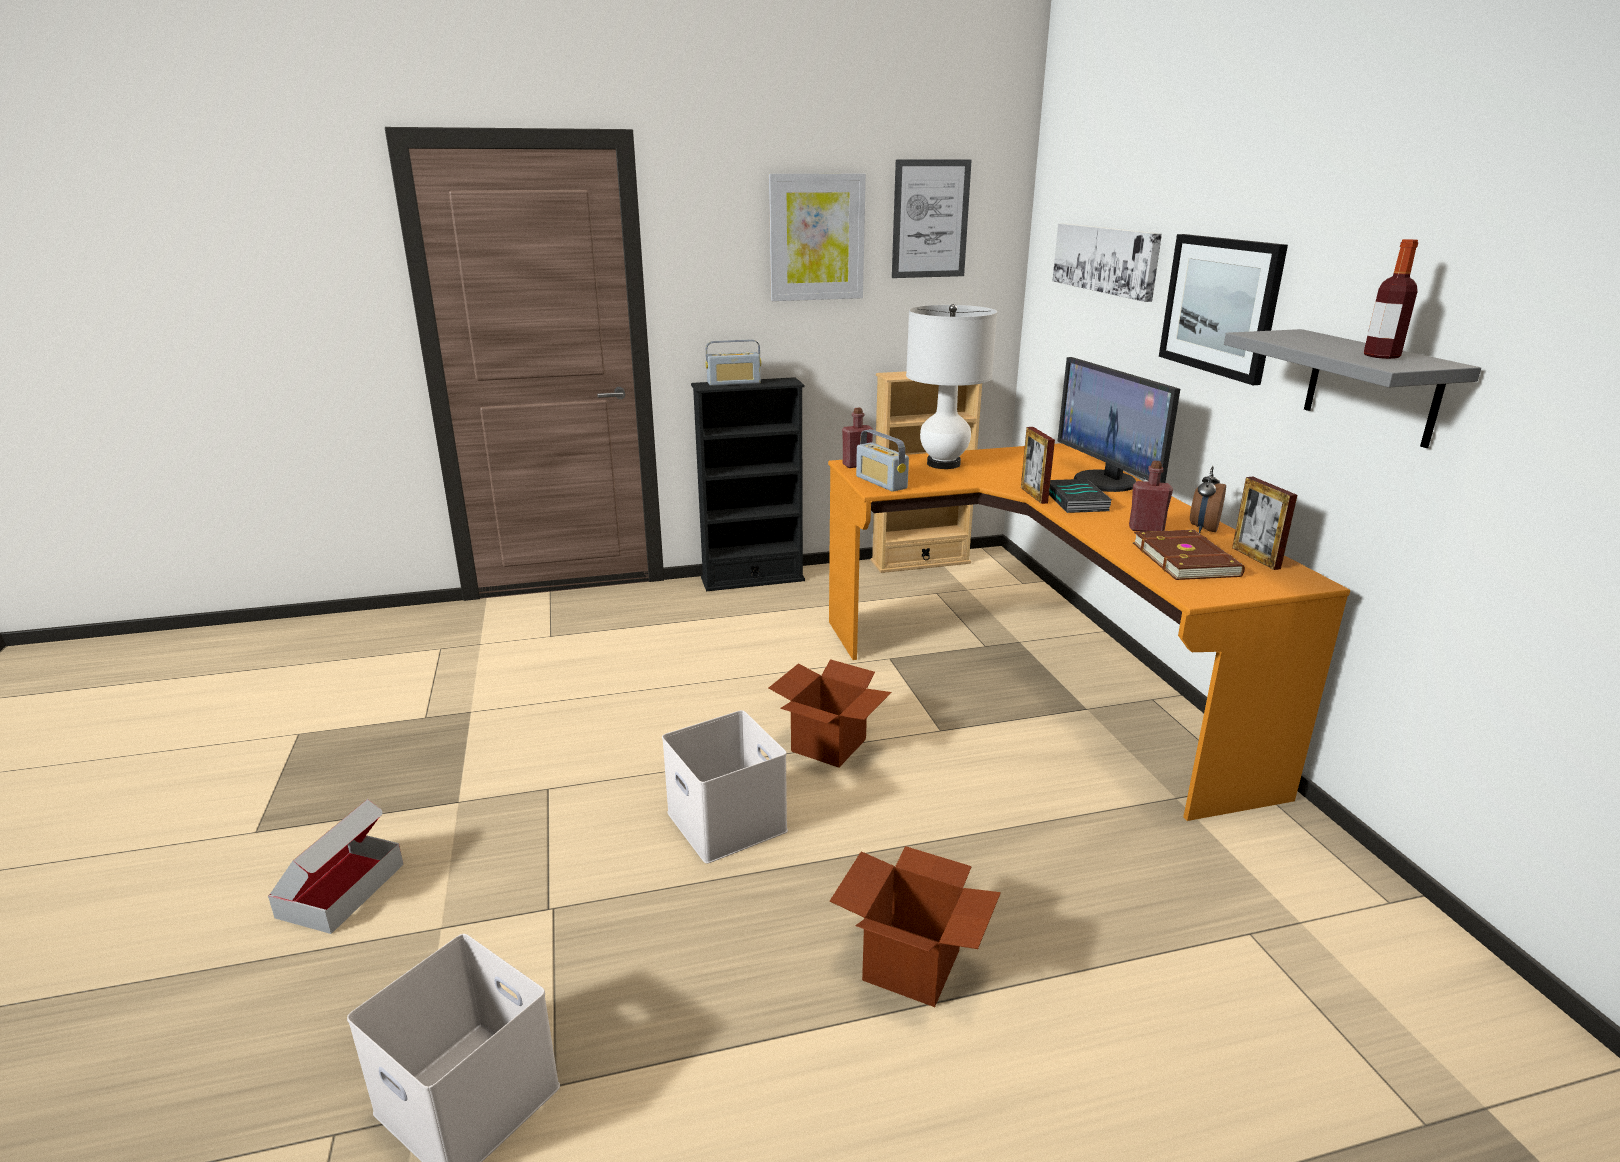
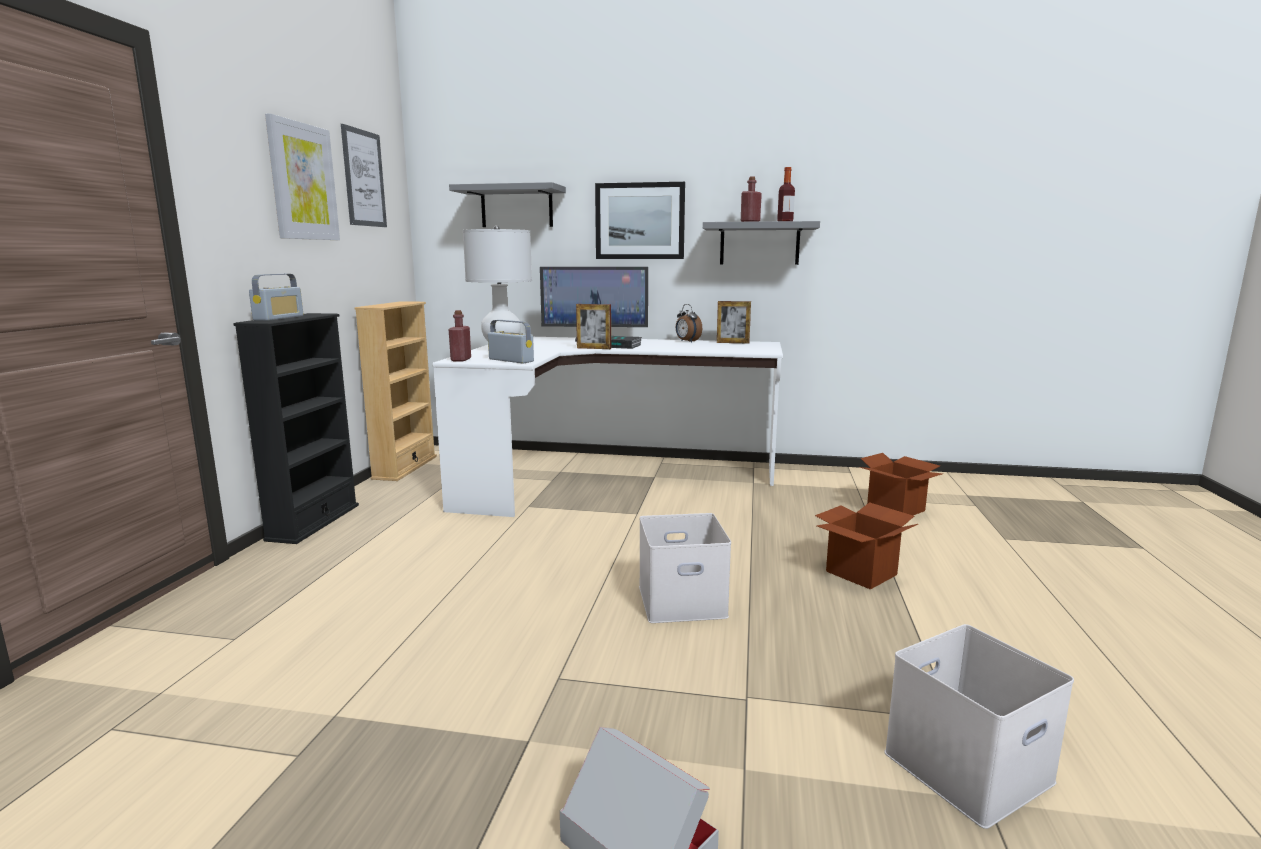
camera: 65 degrees left, 10 degrees down
(828, 745) = (618, 548): cardboard box -> cardboard box (895, 509)
(881, 482) = (511, 360): radio -> radio turned 135 degrees counterclockwise
(1041, 676) = (607, 477): orange desk -> white desk
(1105, 259) = (516, 207): picture -> grey shelf
(1146, 529) = (675, 345): red bottle -> red bottle (750, 222)
(1186, 559) = (723, 347): brown book -> none

